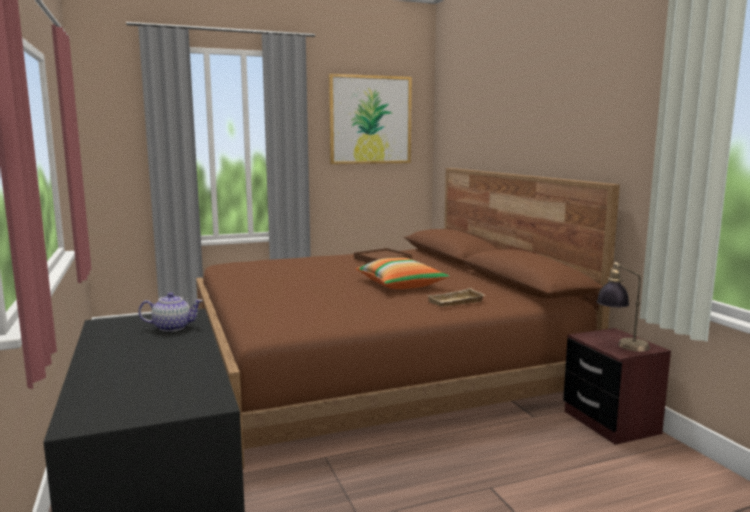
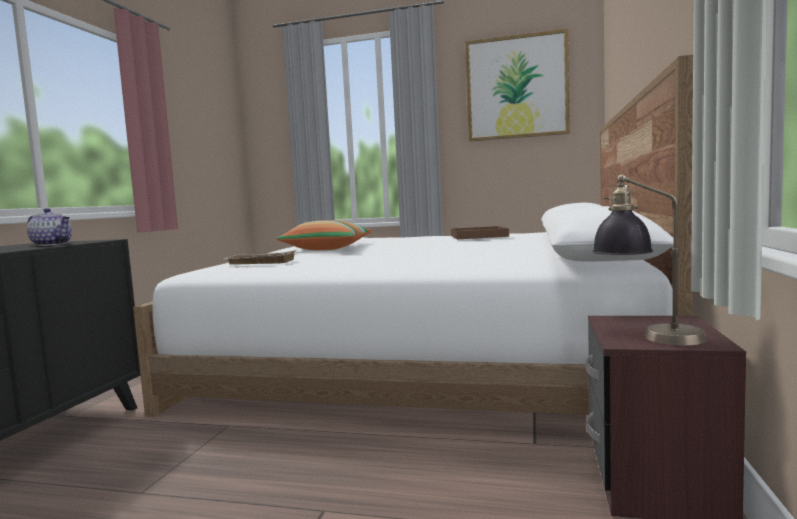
camera: 35 degrees right, 5 degrees down
(375, 365) = (431, 355): brown bed -> white bed
(401, 285) = (433, 251): pillow -> pillow (327, 249)
(456, 302) = (444, 262): beige tray -> beige tray (260, 263)

